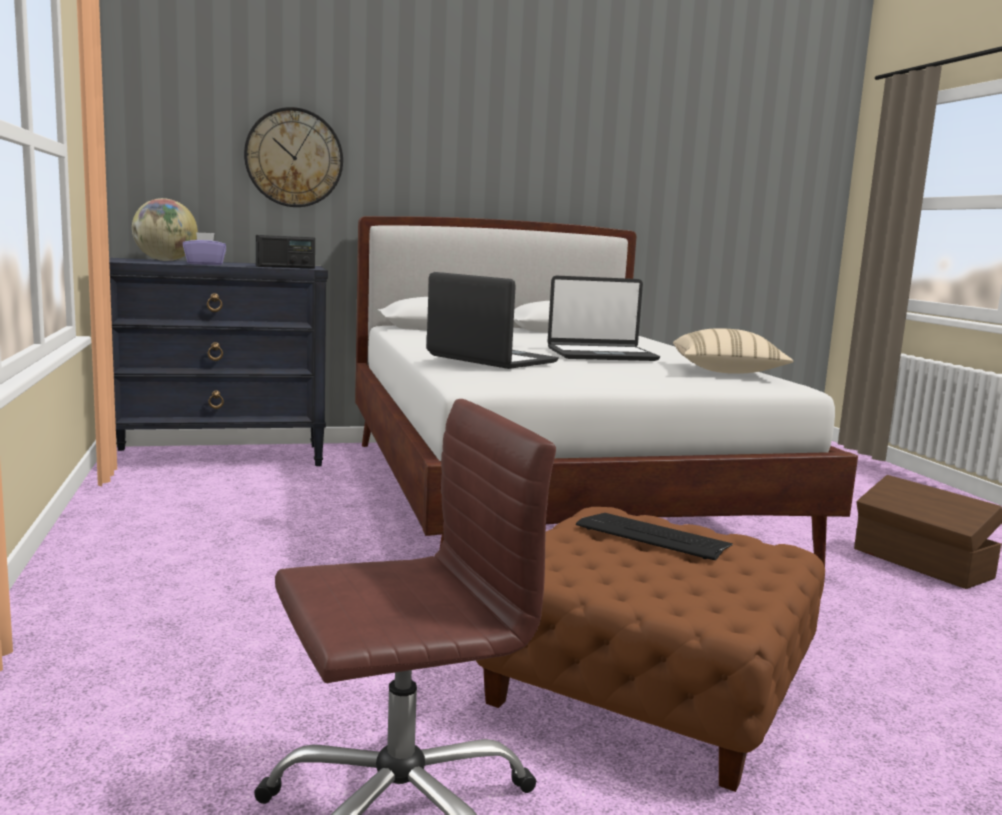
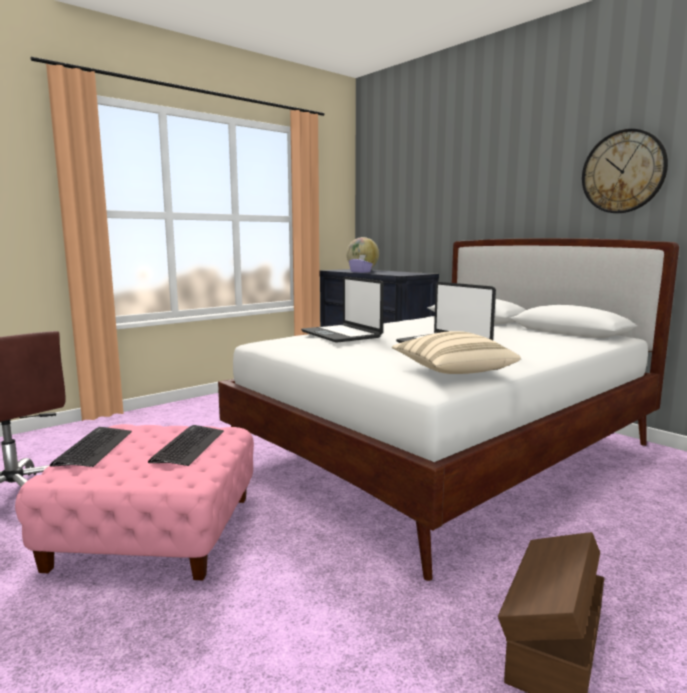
camera: 65 degrees right, 0 degrees up
(285, 267) = (392, 274): radio -> none
(294, 158) = (431, 207): wall clock -> wall clock (623, 172)
(490, 359) = (342, 334): laptop -> laptop turned 135 degrees clockwise
(615, 588) = (94, 448): none -> keyboard
(647, 687) = (154, 531): brown ottoman -> pink ottoman

